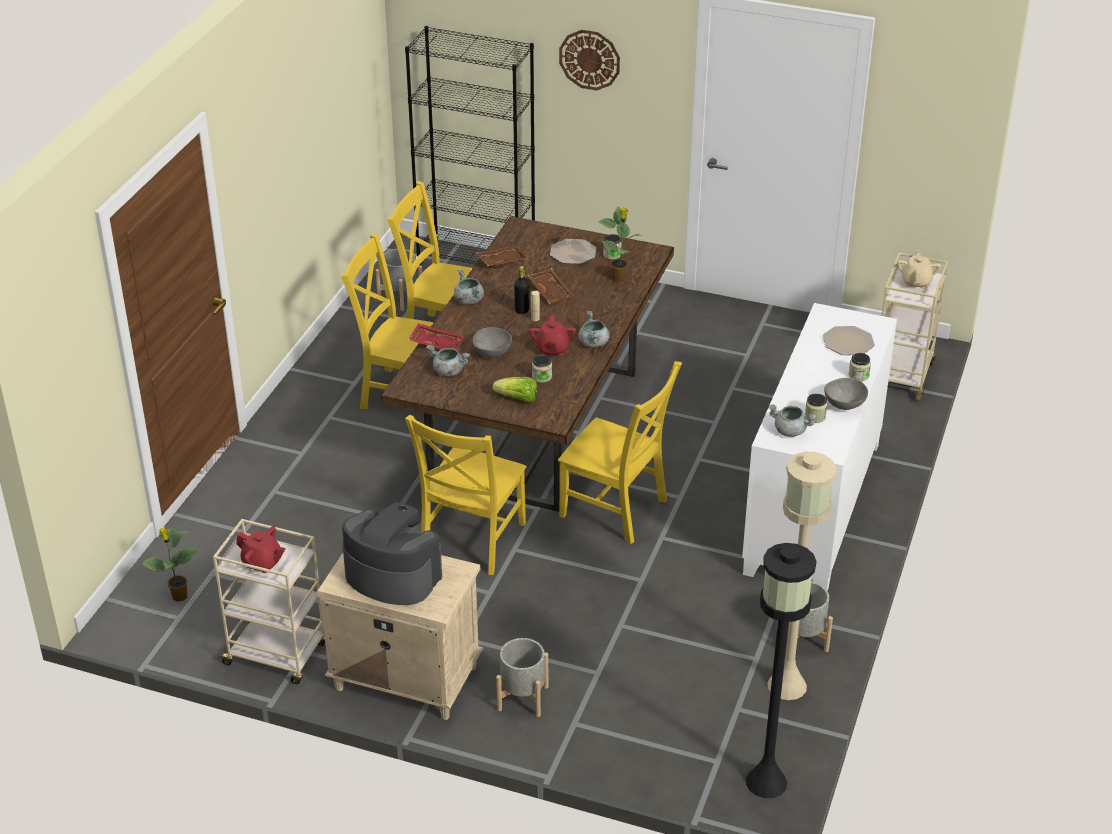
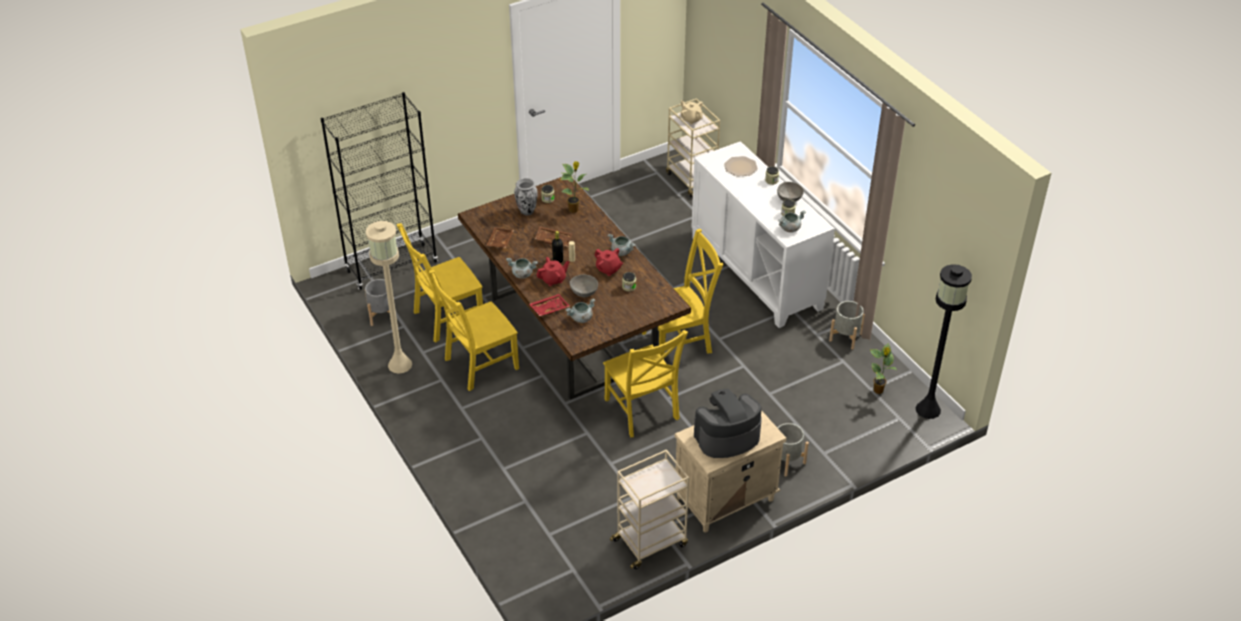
camera: 50 degrees left, 5 degrees up
(179, 597) = (554, 560): potted plant -> potted plant (878, 390)
(262, 563) = (654, 485): red teapot -> red teapot (553, 279)
(517, 399) = (638, 306): lettuce -> none
(572, 252) = (526, 211): plate -> vase
(589, 59) = (441, 84): wall clock -> none
(787, 686) = (872, 362): beige floor lamp -> beige floor lamp (400, 364)

